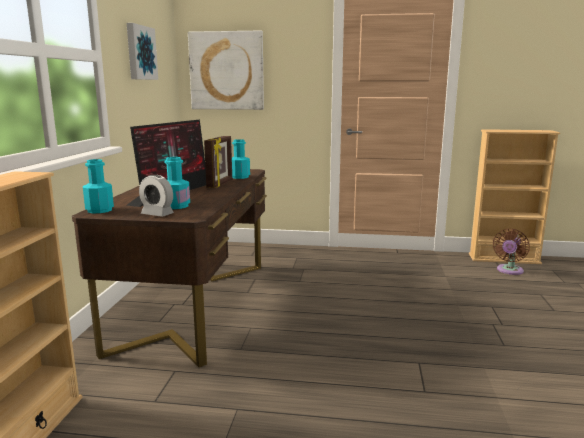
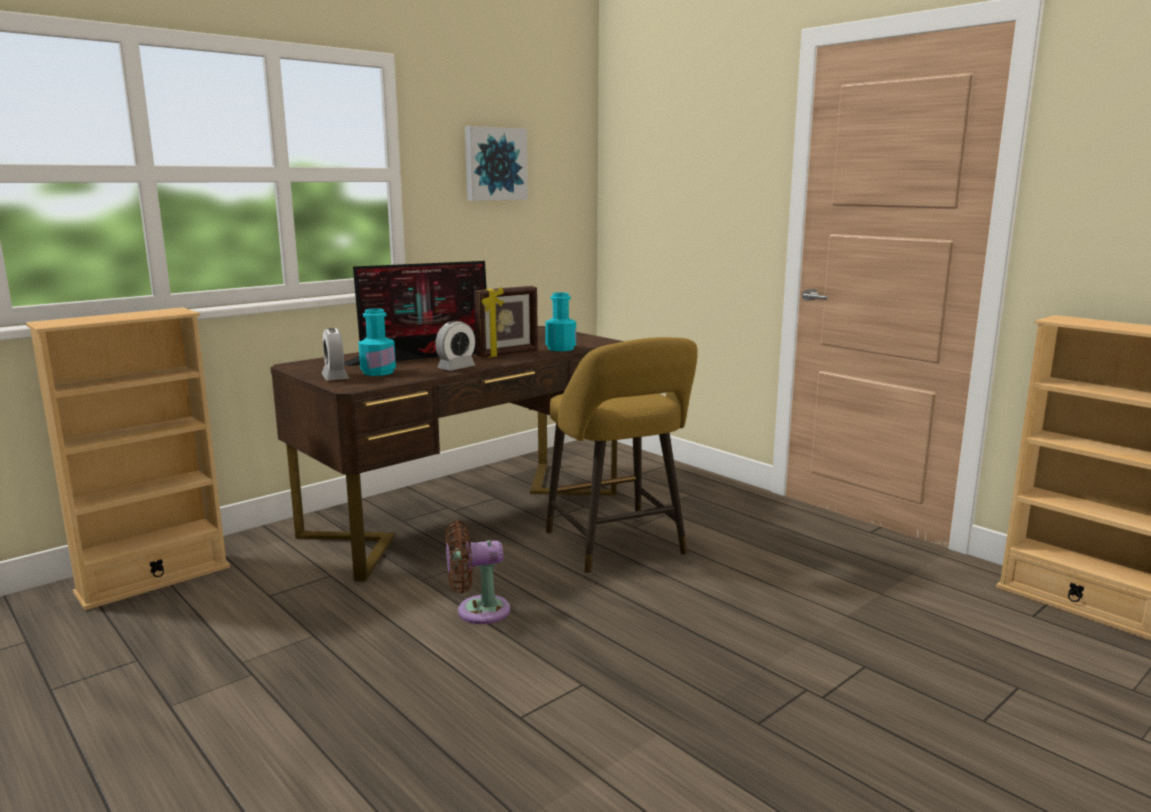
camera: 40 degrees right, 0 degrees up
(99, 210) = (308, 363): turquoise bottle -> none
(218, 195) = (456, 368): none -> alarm clock
(227, 71) = (651, 185): picture -> none
(311, 293) = (618, 547): none -> yellow stool
(509, 271) = (1040, 628): brown fan -> brown fan (477, 611)

